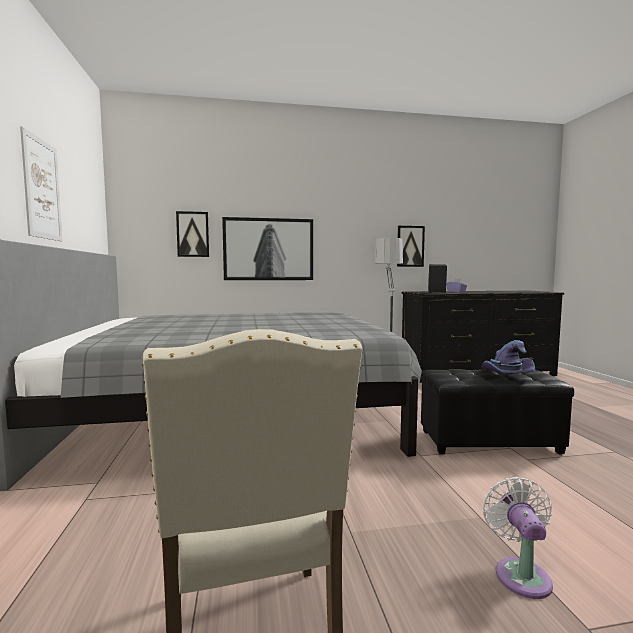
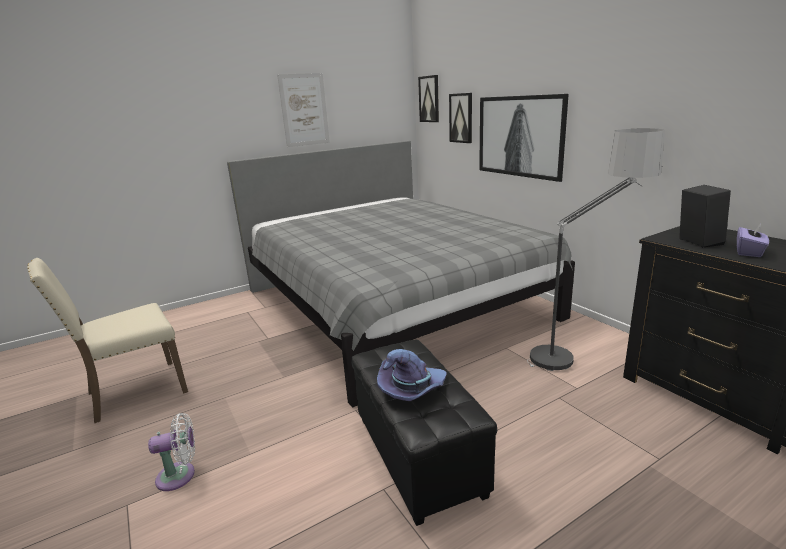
camera: 70 degrees right, 15 degrees up
(410, 246) = (727, 138): picture -> picture (429, 99)

